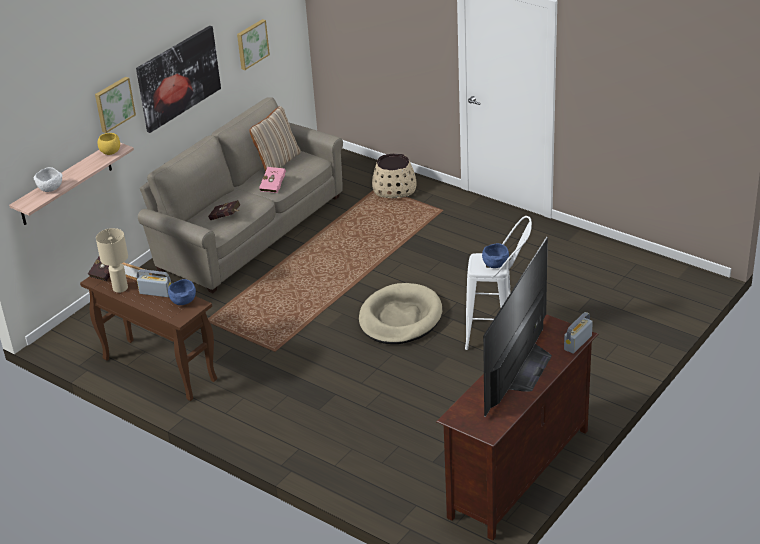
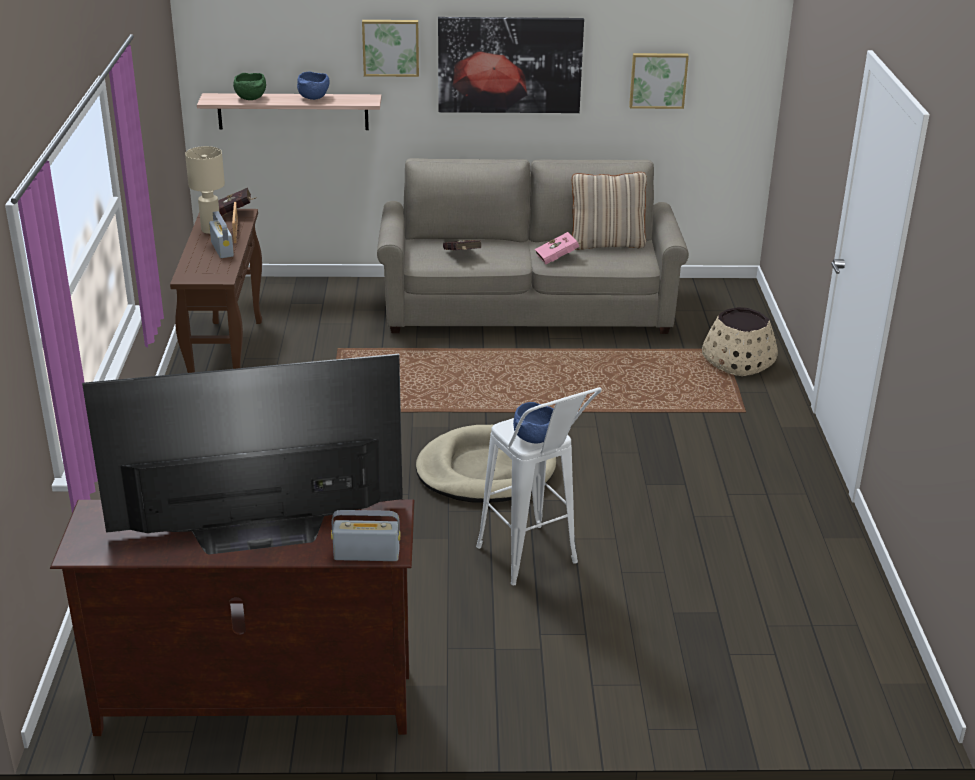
camera: 50 degrees right, 5 degrees down
(51, 189) = (251, 99): white bowl -> green bowl
(110, 152) = (355, 99): yellow bowl -> none
(183, 301) = (221, 268): blue bowl -> blue bowl (314, 98)

